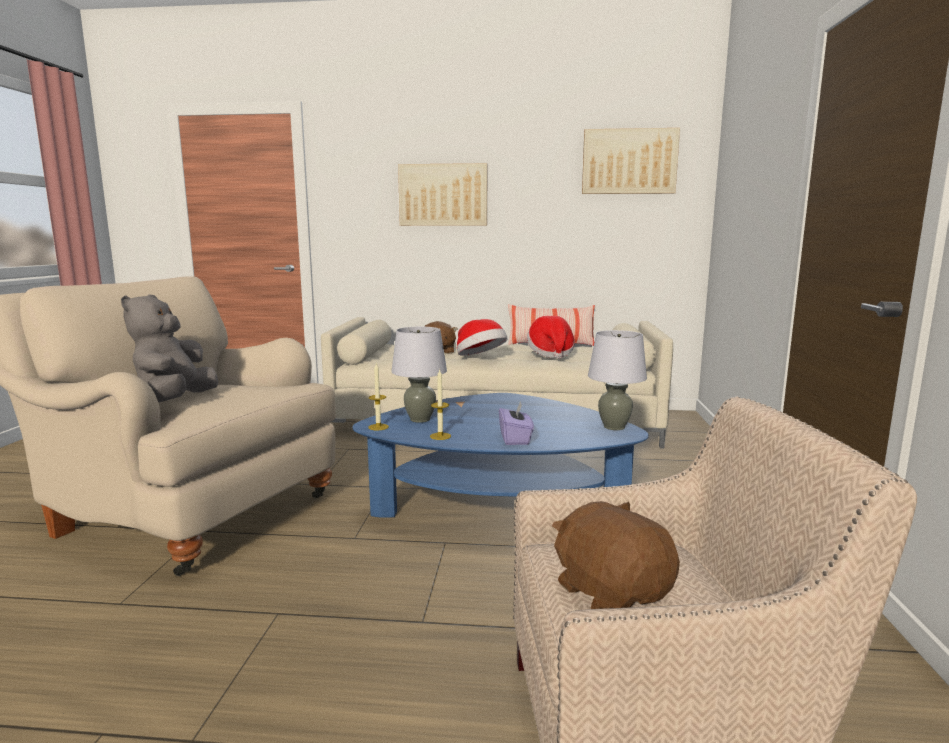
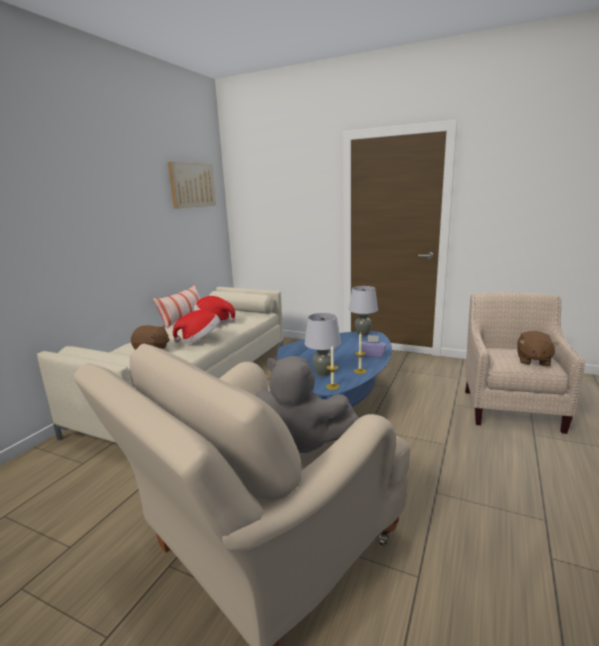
camera: 70 degrees left, 5 degrees up
(443, 195) = (86, 215): picture -> none
(611, 593) = (532, 360): brown plush toy -> brown plush toy turned 60 degrees counterclockwise

